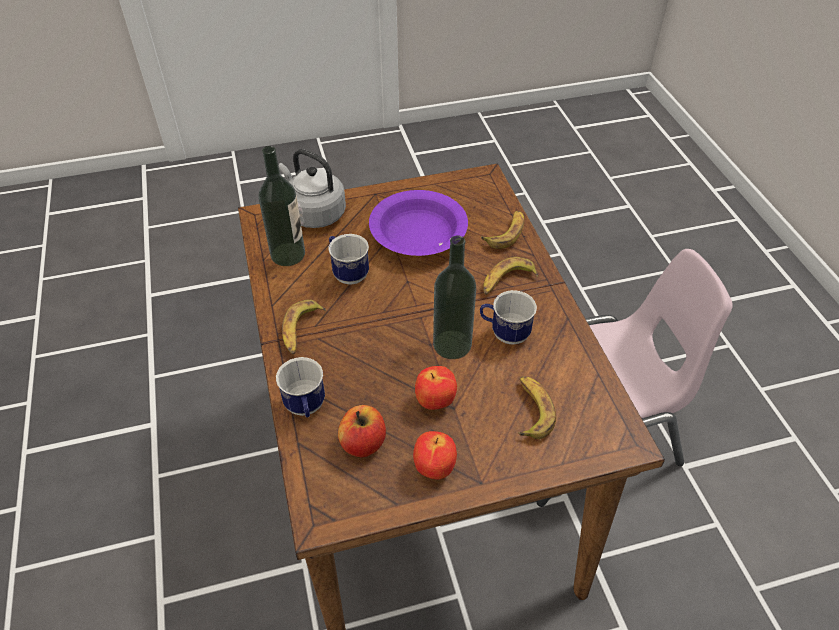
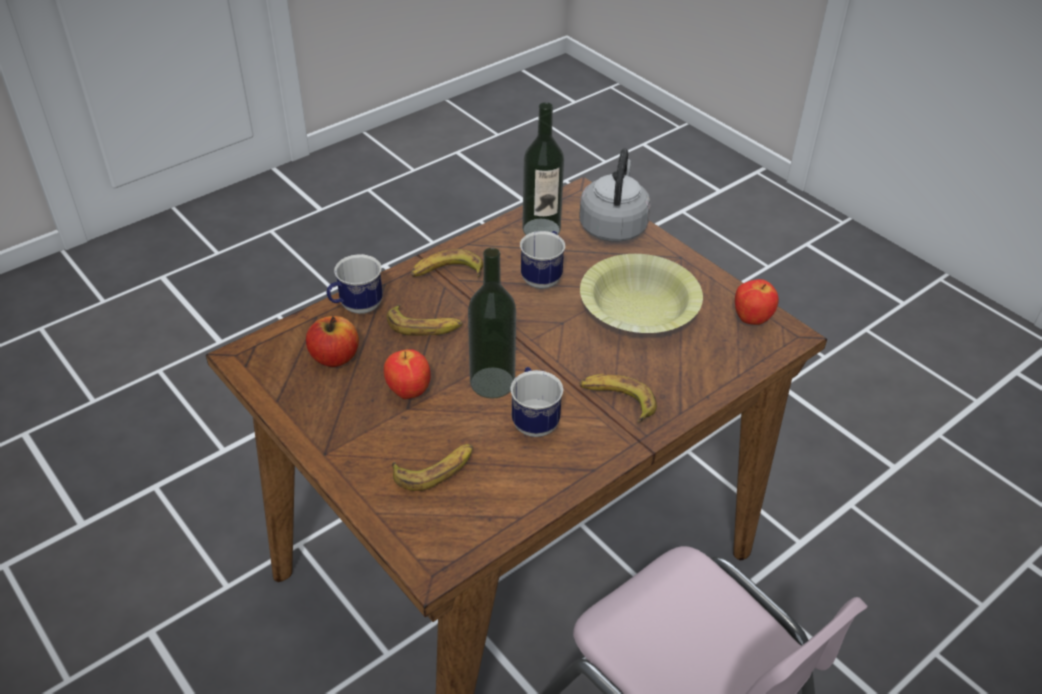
camera: 65 degrees right, 5 degrees down
(418, 235) = (638, 309): purple bowl -> yellow bowl
(433, 468) = (327, 414): apple -> apple (752, 319)
(506, 233) = (699, 379): banana -> banana (424, 326)

